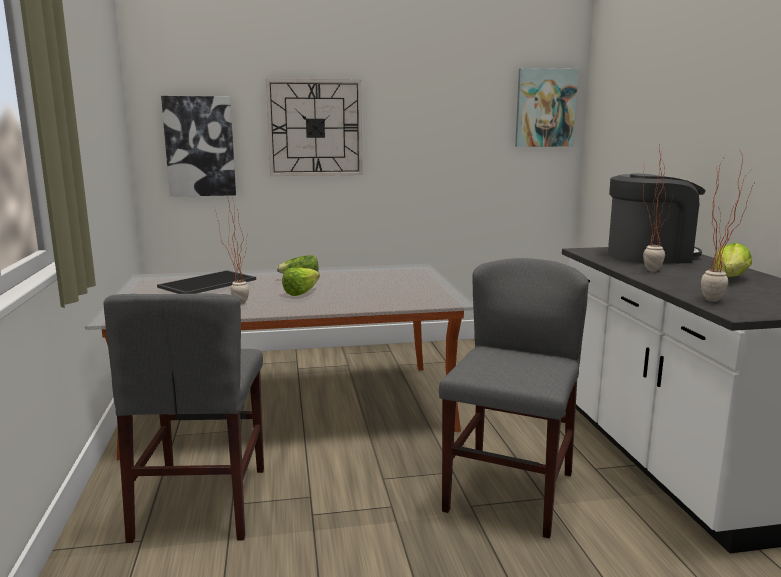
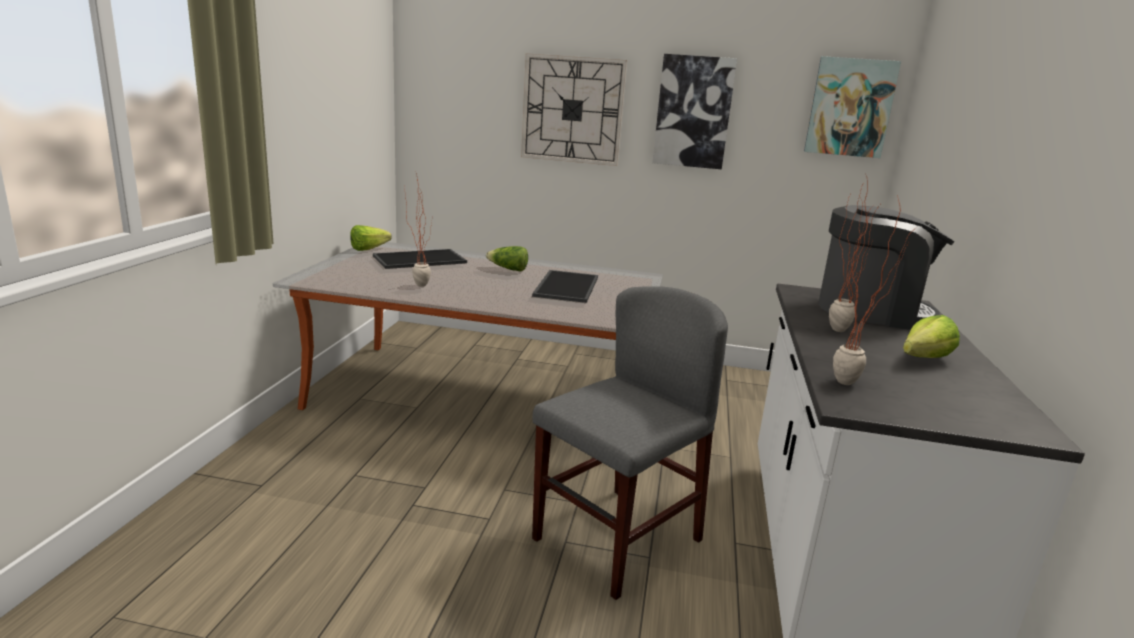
camera: 20 degrees right, 5 degrees up
(200, 146) = (457, 120): picture -> picture (693, 112)
(202, 502) = (332, 466): grey chair -> none
(304, 292) = (493, 284): lettuce -> lettuce (372, 249)
(367, 284) = (565, 286): none -> tray

